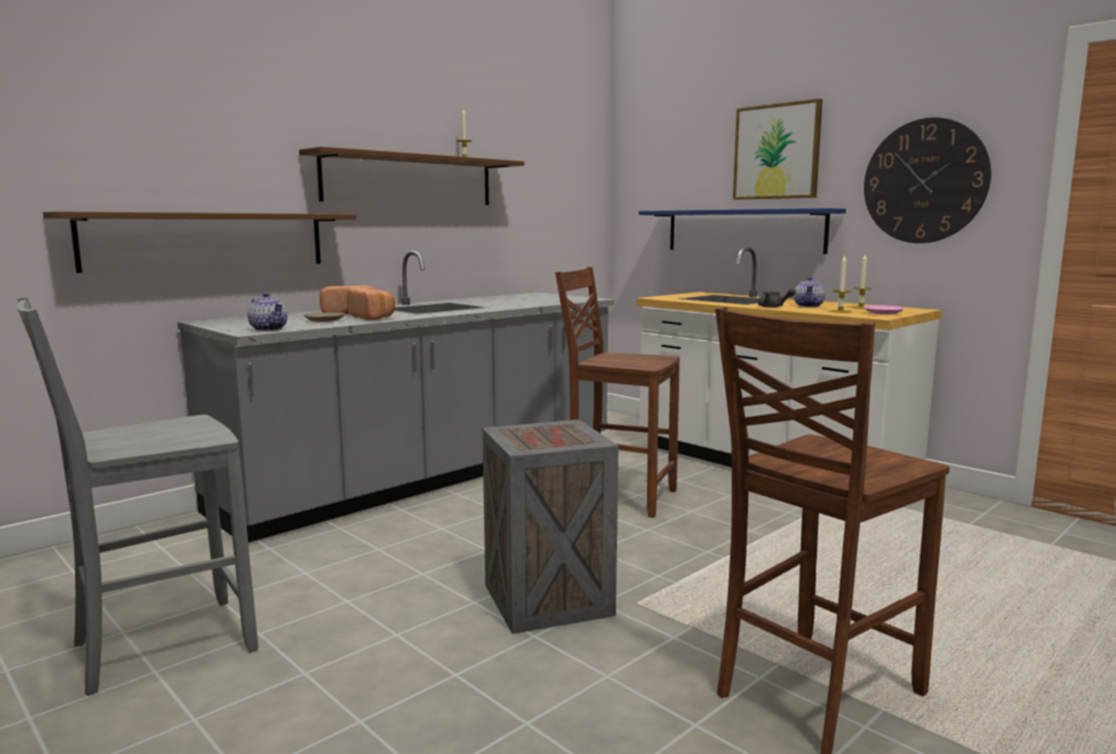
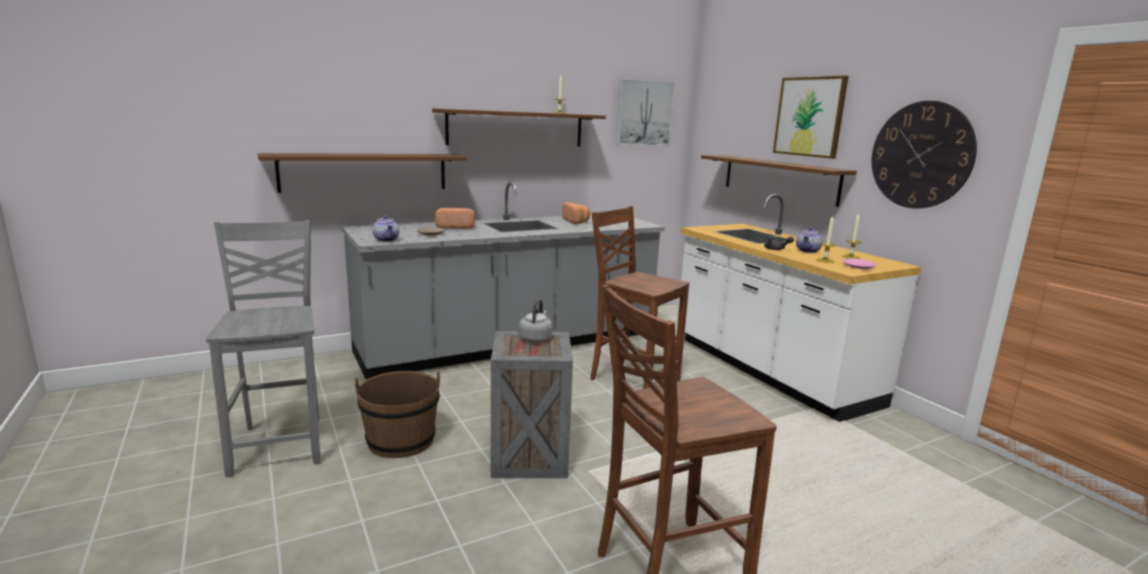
camera: 15 degrees right, 5 degrees up
(160, 646) = (281, 444): grey chair -> grey chair turned 90 degrees clockwise
(351, 611) = (401, 441): none -> brown bucket
(373, 318) = (465, 234): bread -> bread (576, 221)
(545, 429) = (536, 338): none -> grey kettle
(559, 163) = (644, 113): none -> picture
(743, 231) = (779, 179): blue shelf -> brown shelf

